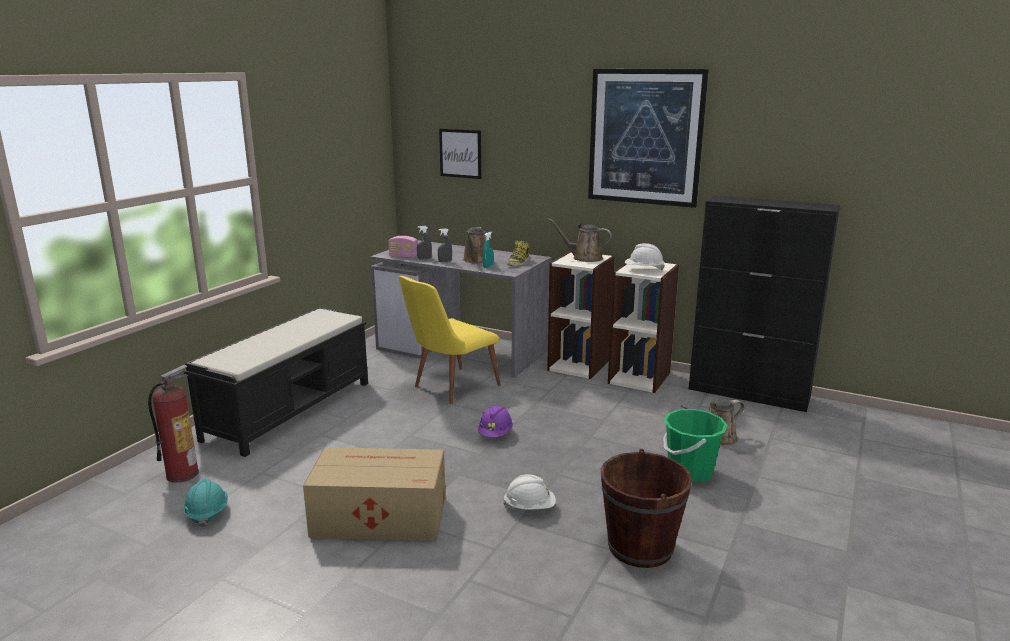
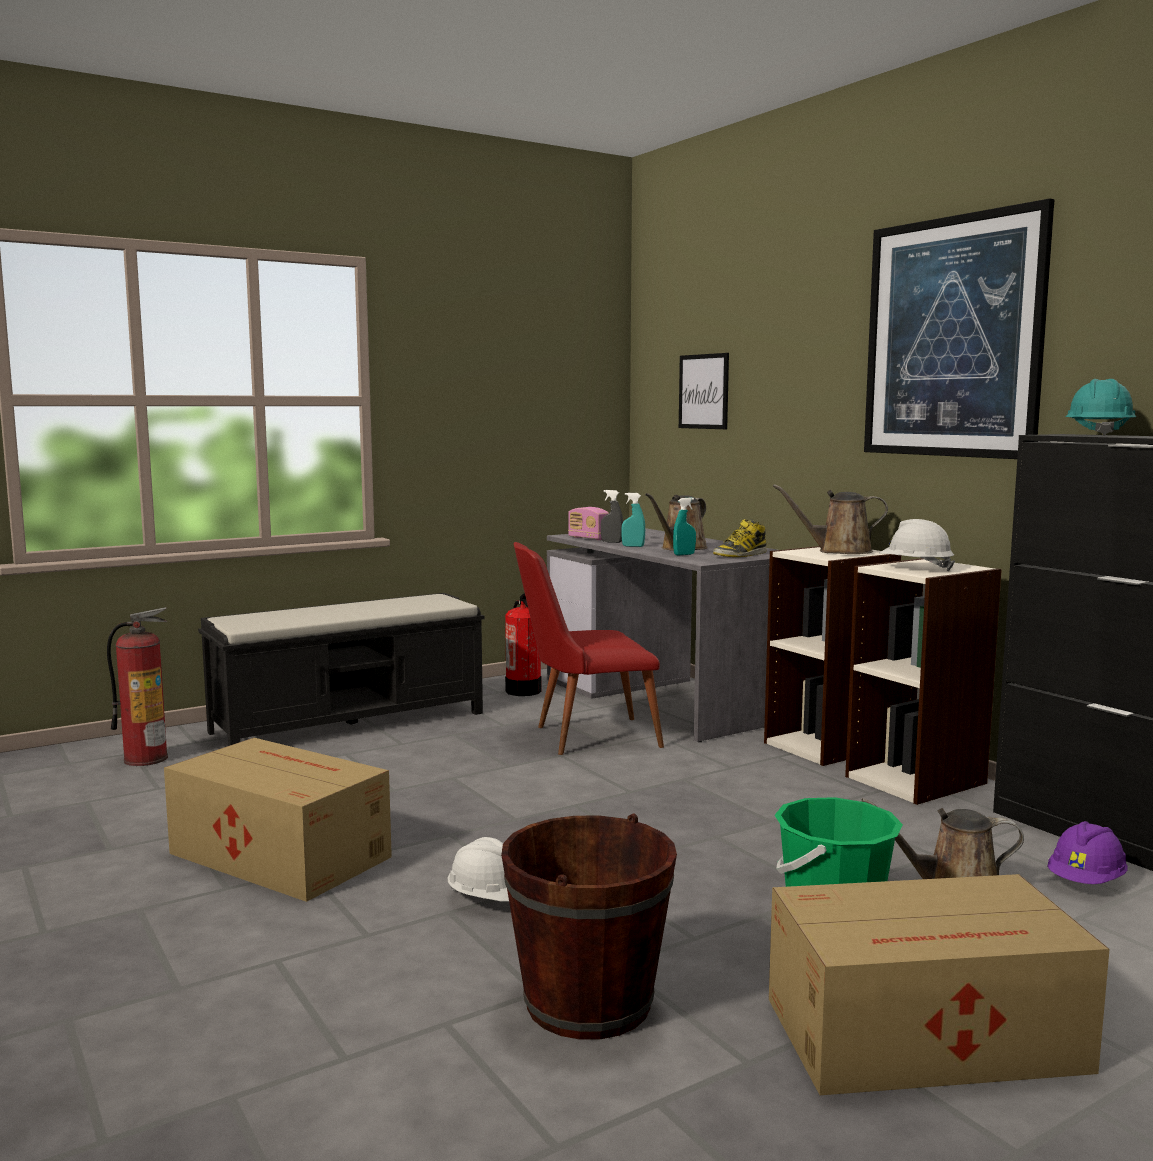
camera: 30 degrees right, 10 degrees down
(207, 513) = (110, 801): turquoise hard hat -> turquoise hard hat (1098, 435)
(371, 360) = (523, 691): none -> fire extinguisher
(445, 262) = (633, 546): grey spray bottle -> turquoise spray bottle
(449, 387) = (584, 736): yellow chair -> red chair
(495, 434) = (571, 801): purple hard hat -> purple hard hat (1086, 882)
(584, 258) = (839, 551): brown watering can -> brown watering can turned 45 degrees counterclockwise
(776, 513) = (929, 1035): none -> cardboard box

